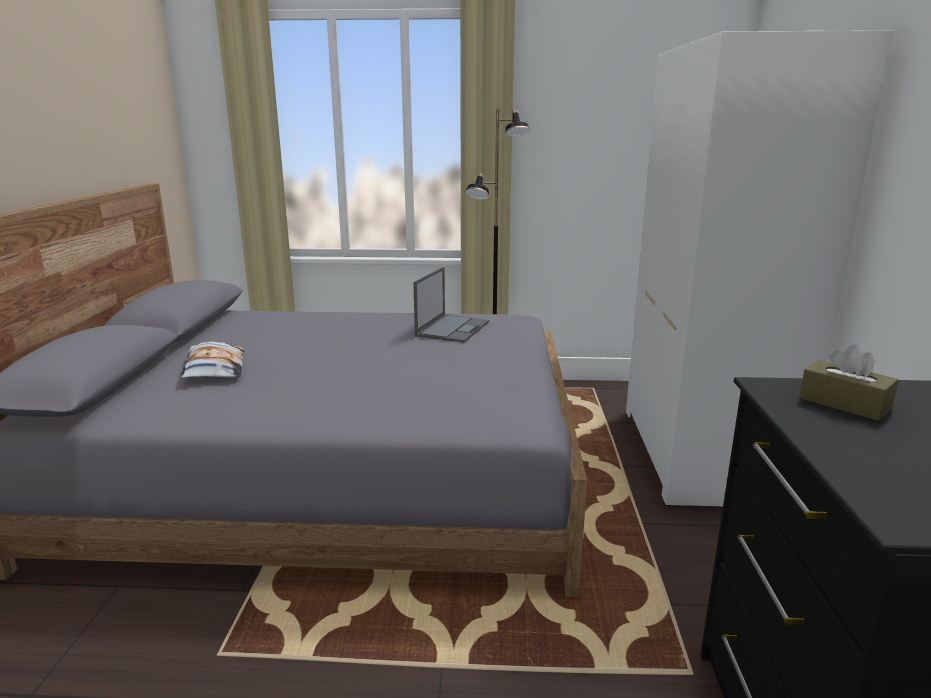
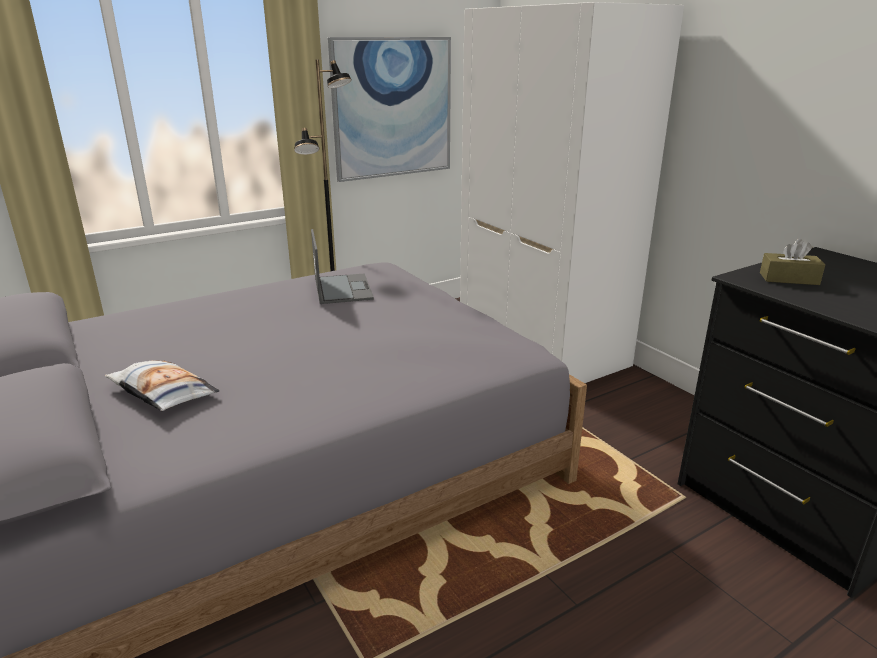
camera: 35 degrees left, 5 degrees up
(596, 162) = (392, 108): none -> picture

